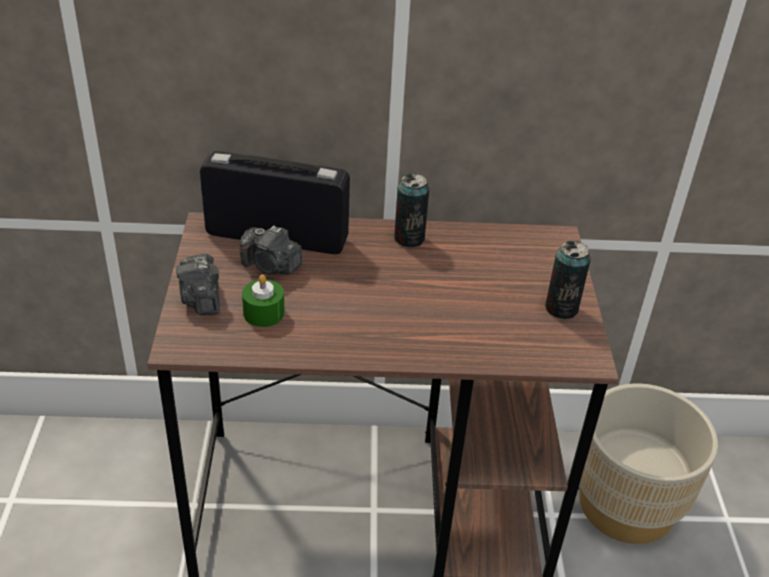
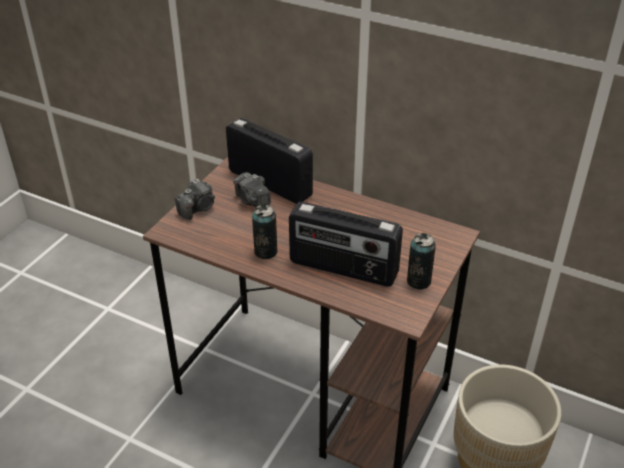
camera: 30 degrees right, 0 degrees up
(202, 299) = (198, 208): camera -> camera turned 150 degrees counterclockwise
(263, 313) = (227, 227): green candle -> none
(409, 238) = (353, 207): can -> can (265, 251)
(461, 322) = (343, 269): none -> radio

